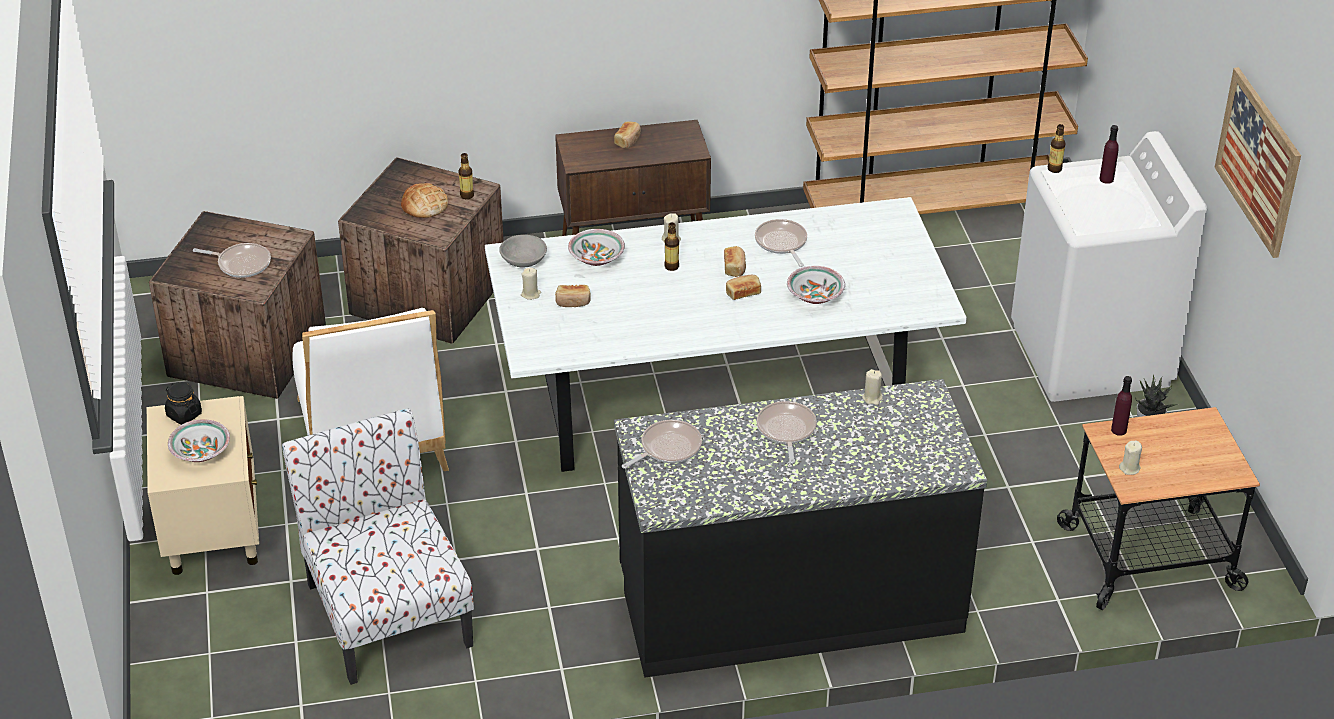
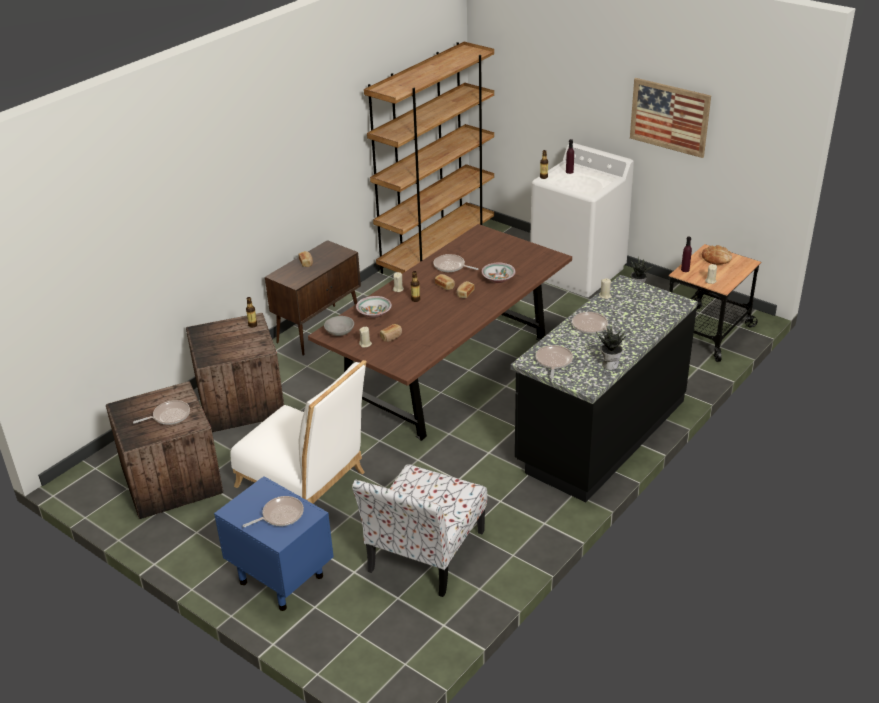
camera: 40 degrees left, 5 degrees down
(184, 414) = (243, 503): black jar -> none
(200, 452) = (280, 515): bowl -> frying pan
(213, 537) = (280, 578): beige nightstand -> blue nightstand
(387, 611) = (425, 553): chair -> chair turned 90 degrees counterclockwise
(424, 205) = (236, 340): bread -> bread (716, 258)
(718, 397) = (449, 369): white dining table -> brown dining table
(729, 495) = (610, 364): none -> potted plant

